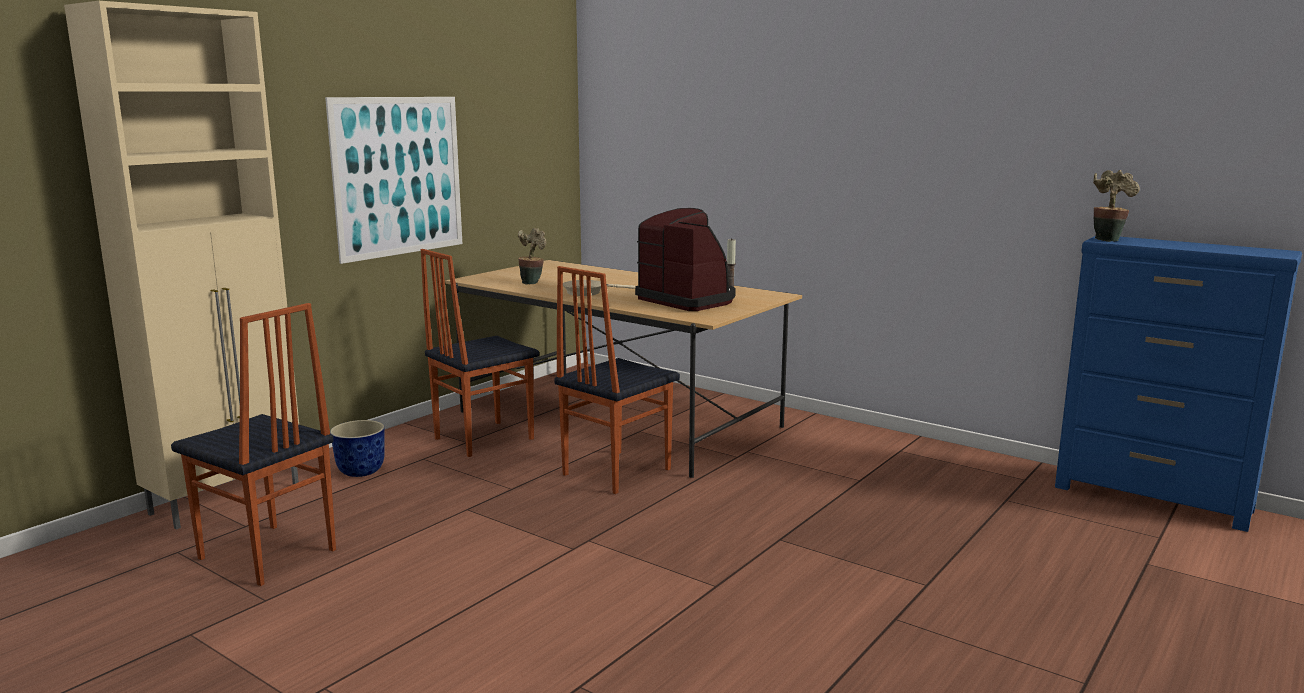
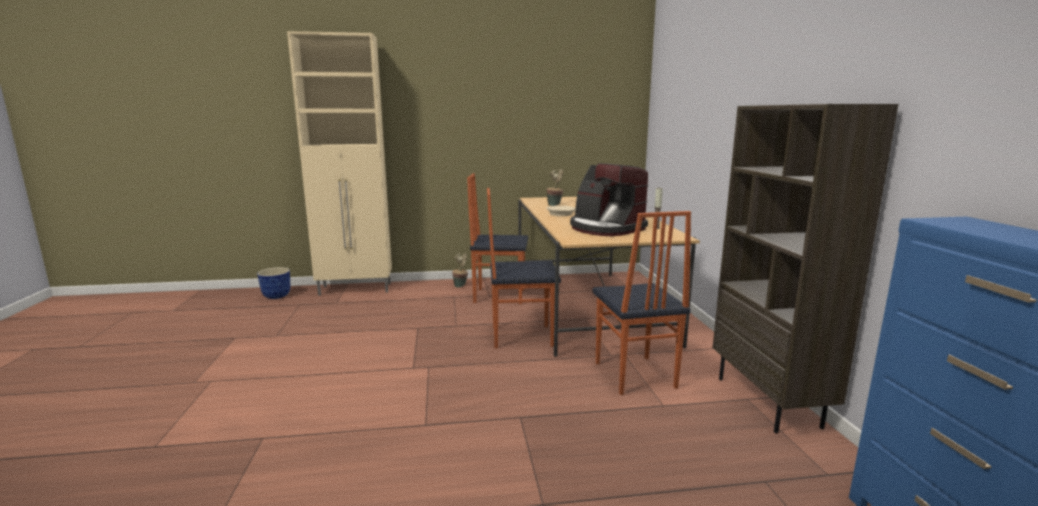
camera: 45 degrees right, 0 degrees up
(266, 555) = (316, 317): chair -> chair (633, 375)
(361, 471) = (420, 294): planter -> planter (277, 296)
(398, 176) = (490, 131): picture -> none
(688, 300) = (605, 228): coffee machine -> coffee machine turned 135 degrees clockwise
(916, 447) = (769, 402): none -> brown bookcase
(1107, 239) = (948, 221): potted plant -> potted plant (461, 285)

